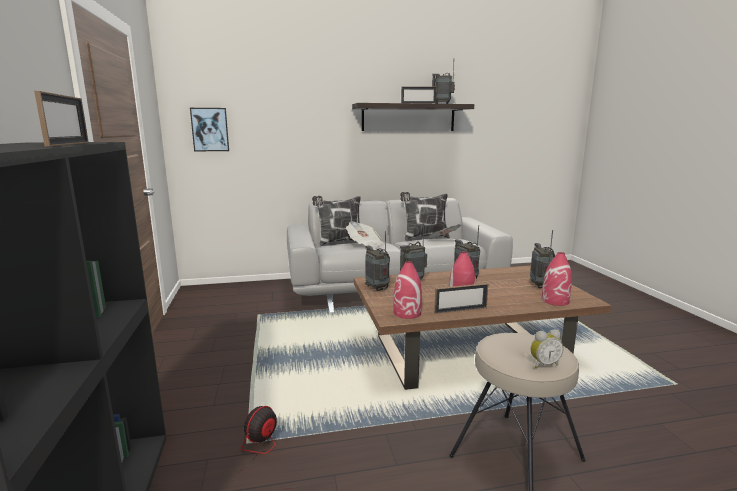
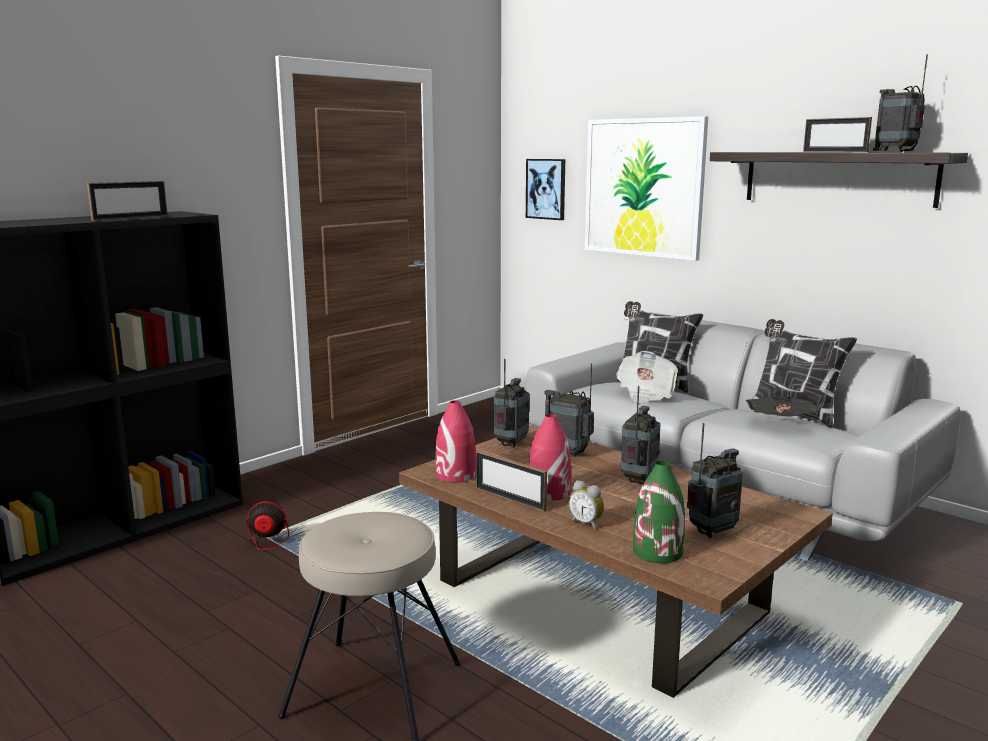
camera: 55 degrees right, 0 degrees up
(293, 126) = (643, 187): none -> picture
(543, 364) = (336, 548): alarm clock -> alarm clock (587, 523)
(555, 300) = (658, 552): red vase -> green vase

